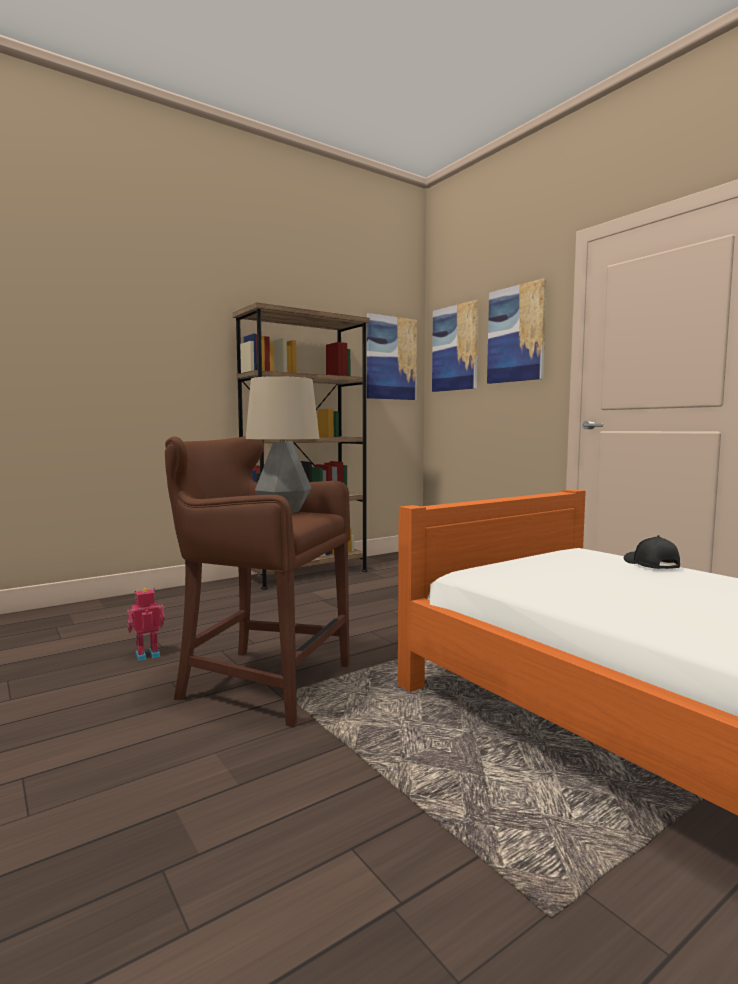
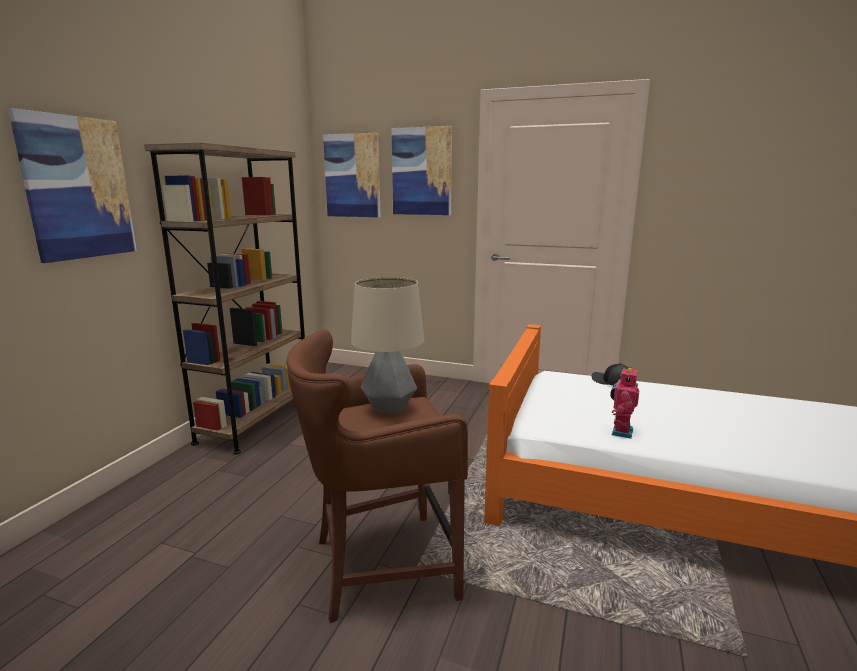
camera: 35 degrees left, 10 degrees up
(147, 654) = (225, 583): toy robot -> toy robot (620, 432)
(391, 358) = (289, 184): picture -> picture (78, 188)

